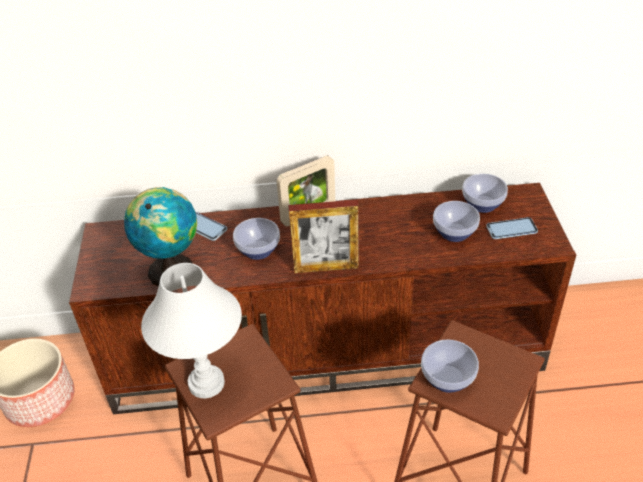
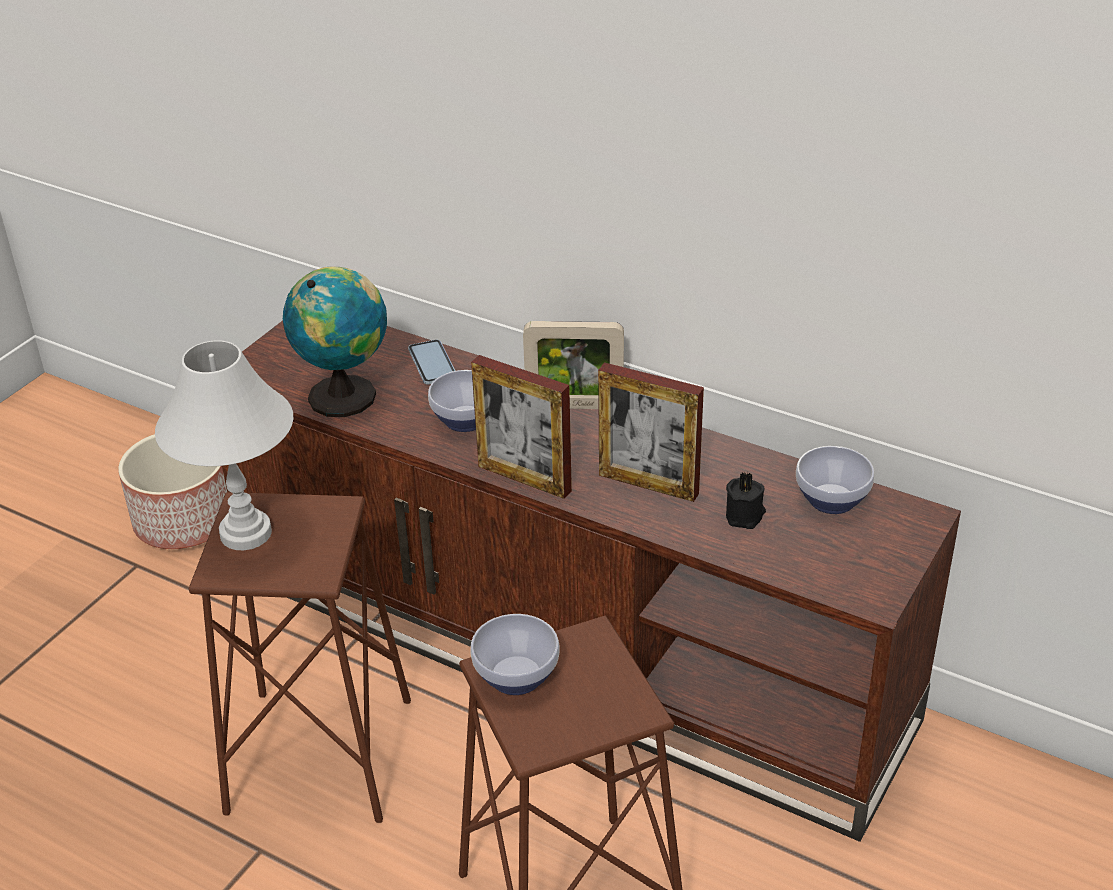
camera: 35 degrees right, 5 degrees down
(391, 239) = (648, 484): none -> picture frame
(454, 232) = (745, 516): bowl -> black candle
(511, 229) = (834, 551): phone -> none

